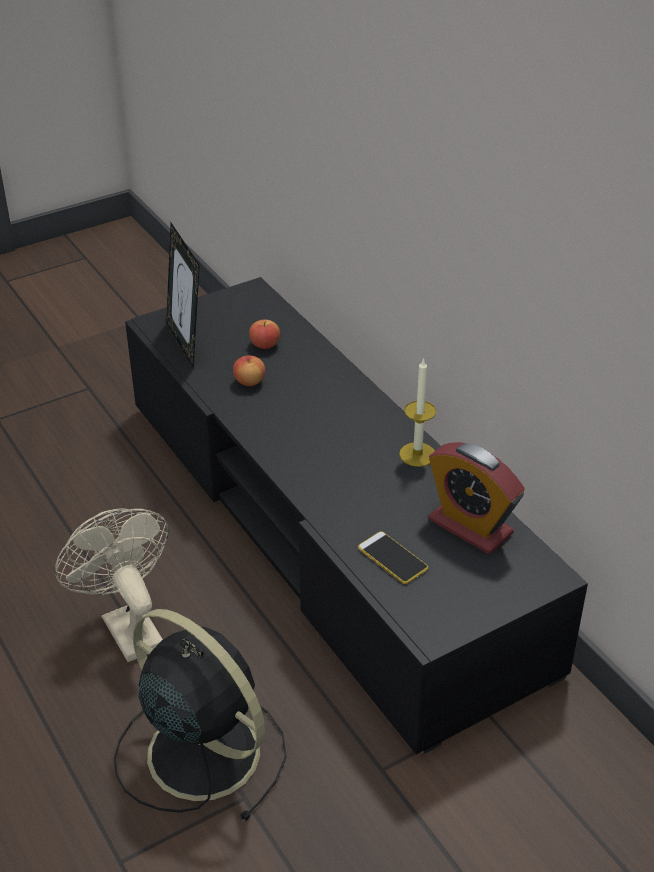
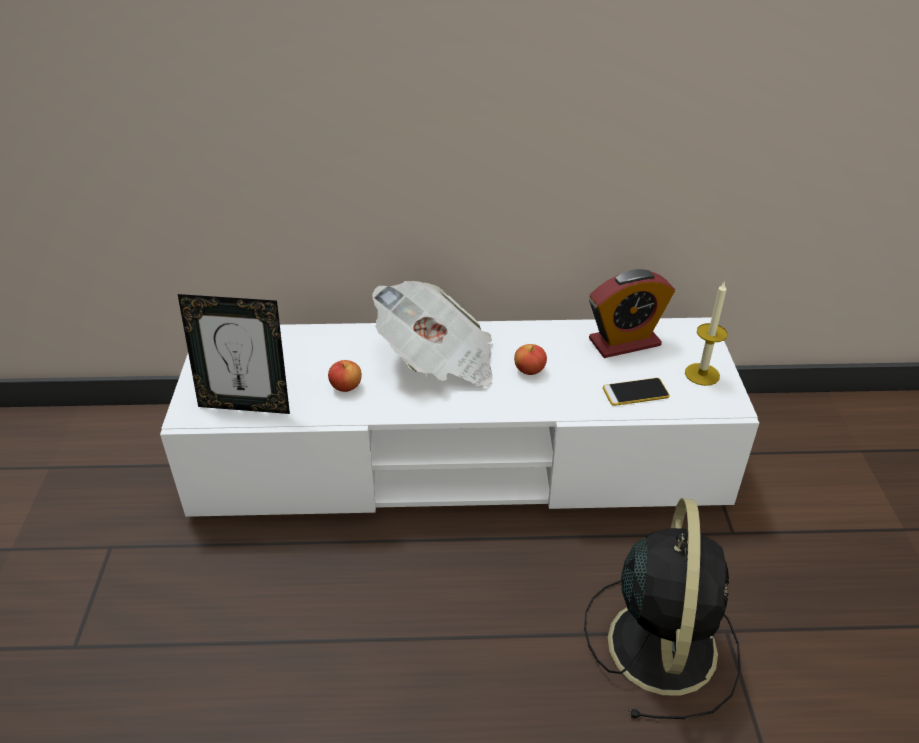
camera: 60 degrees left, 0 degrees up
(127, 626) = (481, 640): beige fan -> none
(199, 750) = (662, 641): black fan -> black fan turned 120 degrees clockwise
(265, 345) = (302, 359): apple -> apple (529, 370)
(327, 528) = (459, 457): black tv stand -> white tv stand
(328, 417) = (438, 361): none -> newspaper
(417, 454) = (523, 334): candle -> candle (702, 374)

